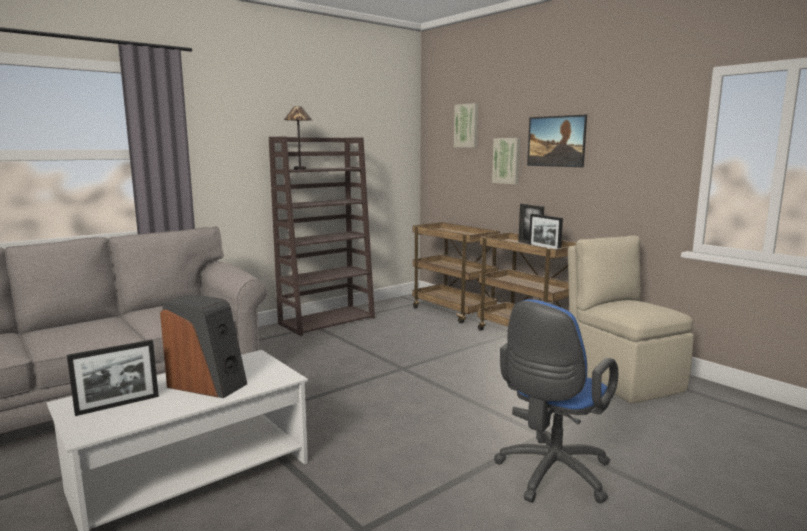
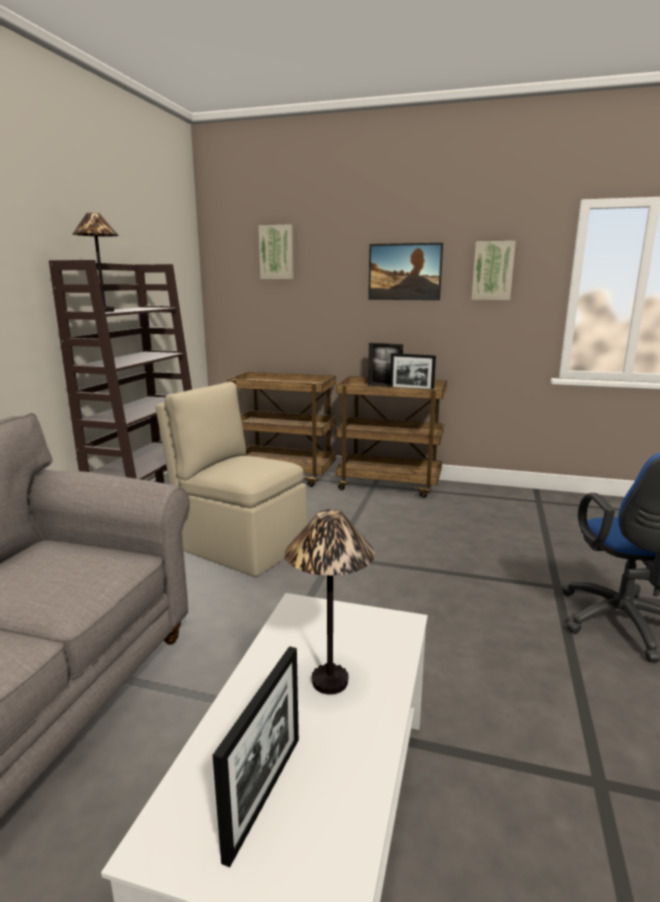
camera: 35 degrees left, 5 degrees up
(208, 384) = (329, 681): speaker -> table lamp
(507, 160) = (339, 294): picture -> picture (493, 271)
(621, 378) = (520, 507): beige chair -> beige chair (239, 545)

